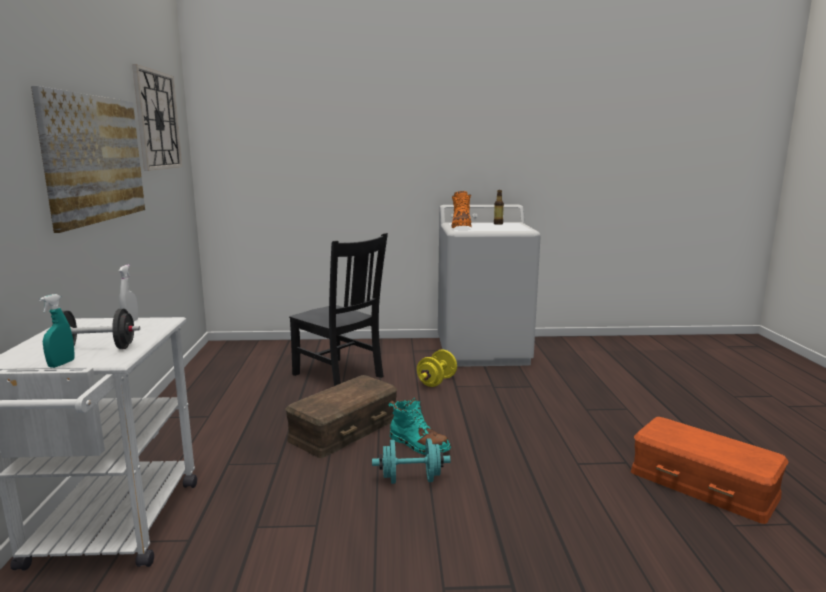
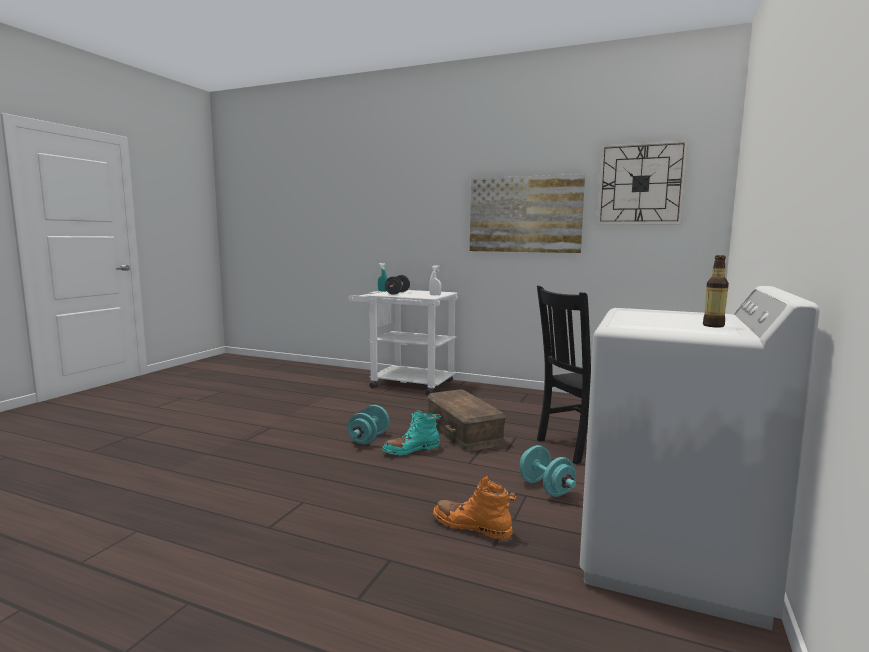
camera: 115 degrees right, 5 degrees down
(436, 381) = (546, 488): yellow dumbbell -> turquoise dumbbell
(461, 226) = (666, 312): orange boot -> orange boot (472, 526)
(703, 483) = (182, 552): orange storage box -> none

